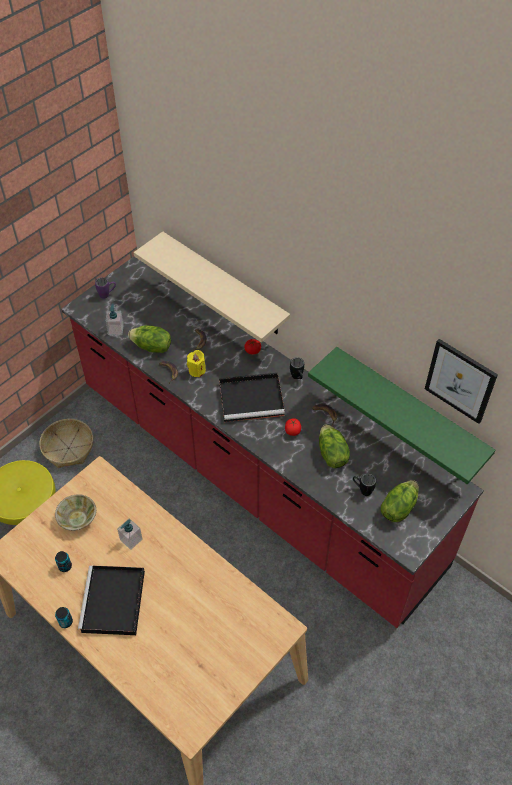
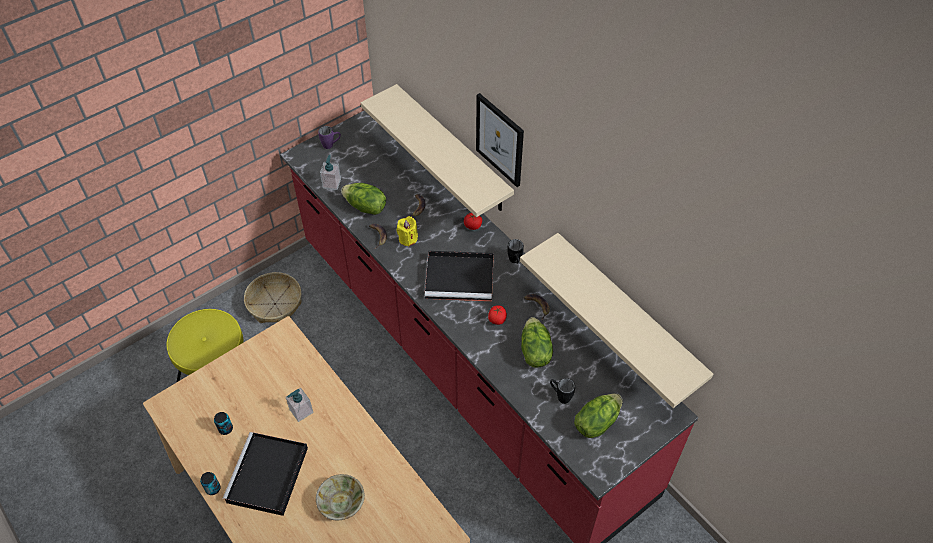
camera: 10 degrees right, 0 degrees up
(78, 518) = (250, 379): beige bowl -> beige bowl (342, 503)
(409, 408) = (627, 313): green shelf -> beige shelf
(460, 380) = (680, 289): picture -> picture (500, 140)

